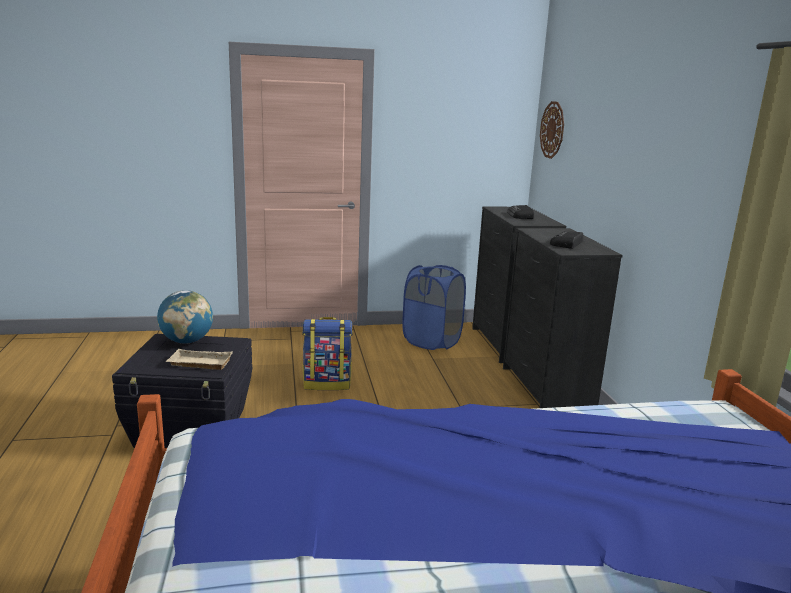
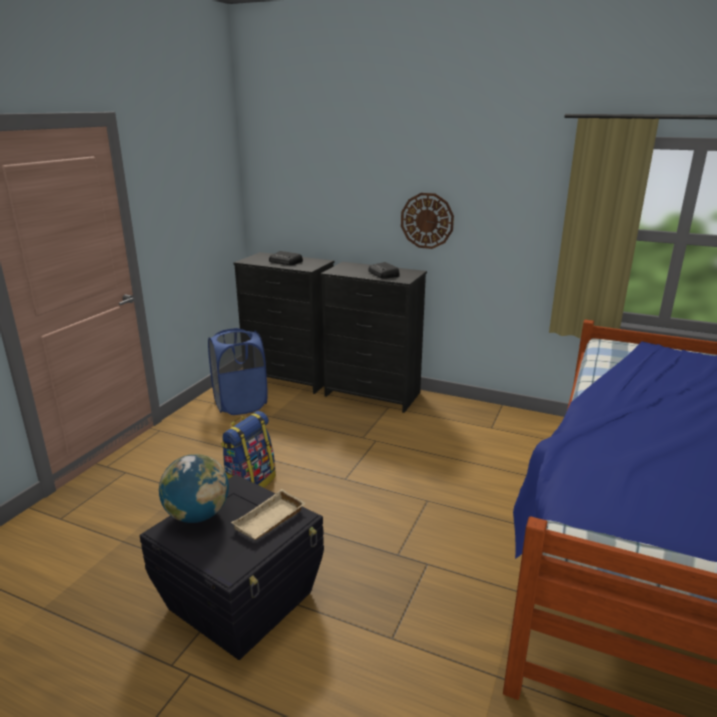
camera: 55 degrees left, 5 degrees up
(552, 130) = (278, 178): wall clock -> wall clock (427, 220)

